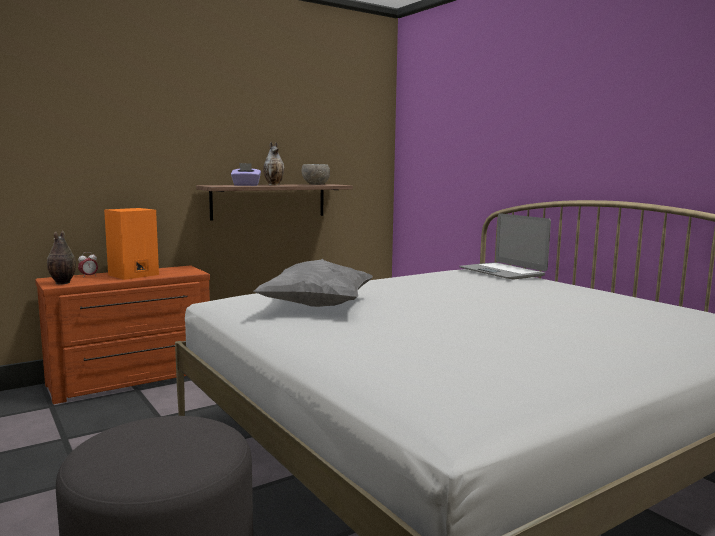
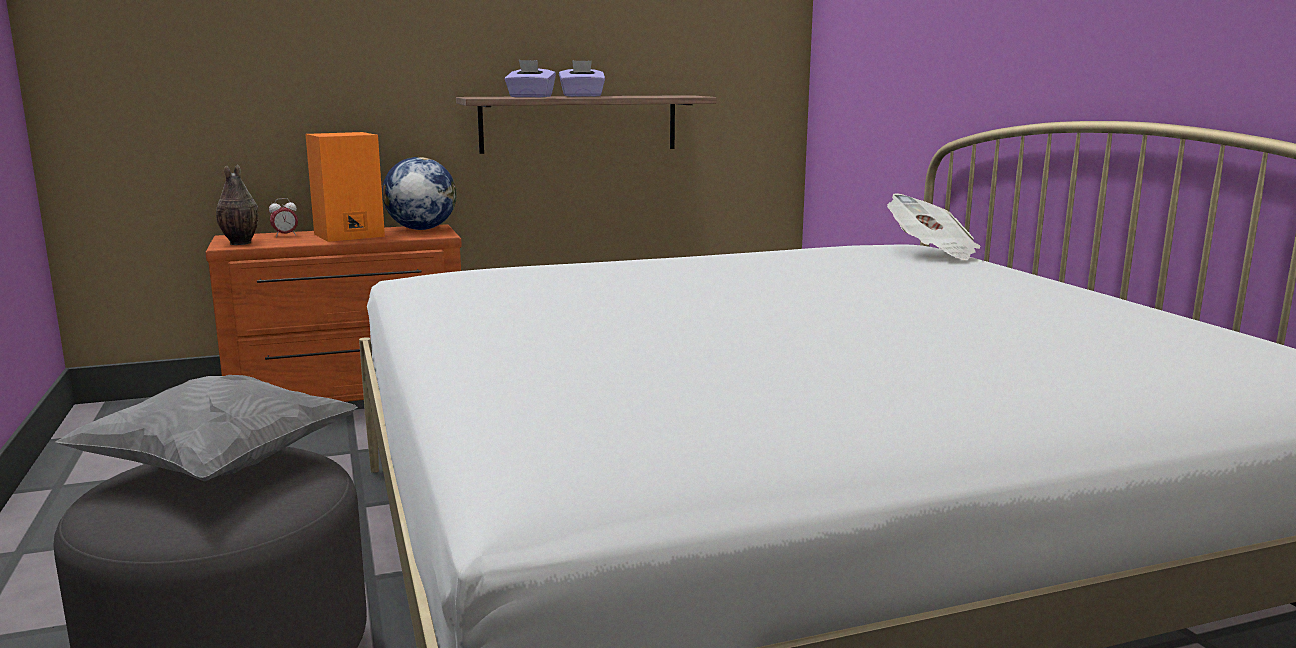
camera: 15 degrees right, 5 degrees up
(177, 269) = (421, 229): none -> globe
(274, 185) = (582, 96): vase -> purple tissue box
(316, 184) = (656, 96): grey bowl -> none
(316, 306) = (536, 293): grey pillow -> grey pillow (219, 467)
(502, 272) = (932, 252): laptop -> newspaper

